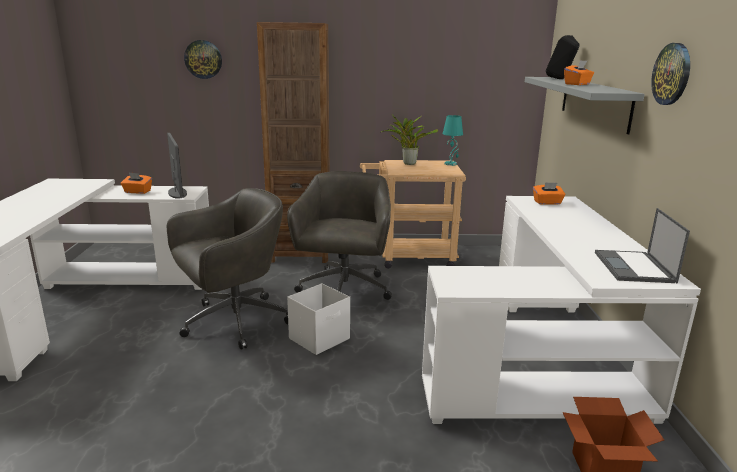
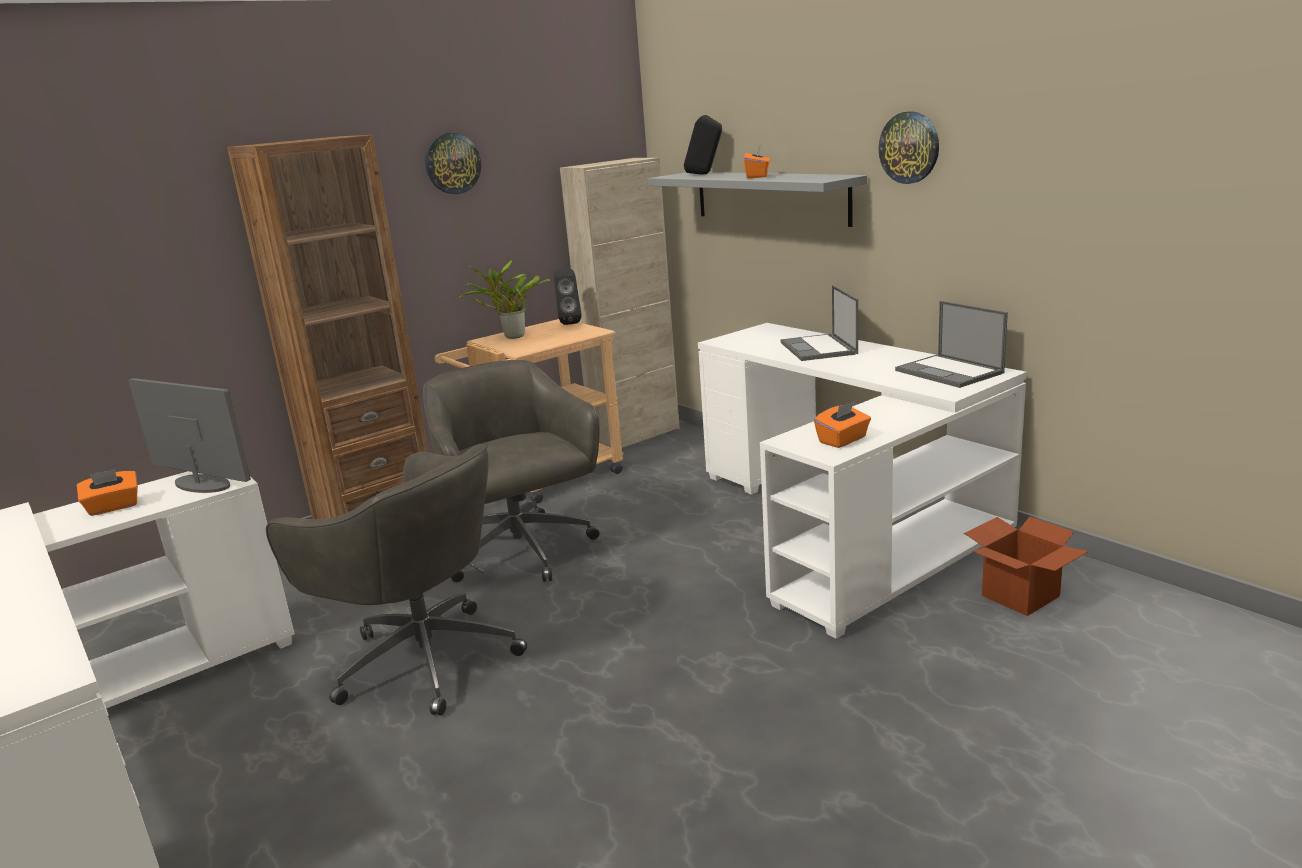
camera: 35 degrees left, 0 degrees up
(203, 59) = (111, 230): wall clock -> wall clock (452, 163)
(233, 322) = (423, 659): grey office chair -> grey office chair turned 105 degrees clockwise
(320, 338) = (580, 620): white storage box -> none
(451, 164) = (569, 323): turquoise table lamp -> black speaker
(490, 251) = (635, 436): none -> beige cabinet
(547, 202) = (755, 337): orange tissue box -> orange tissue box (843, 440)
(573, 222) = (819, 348): none -> laptop

